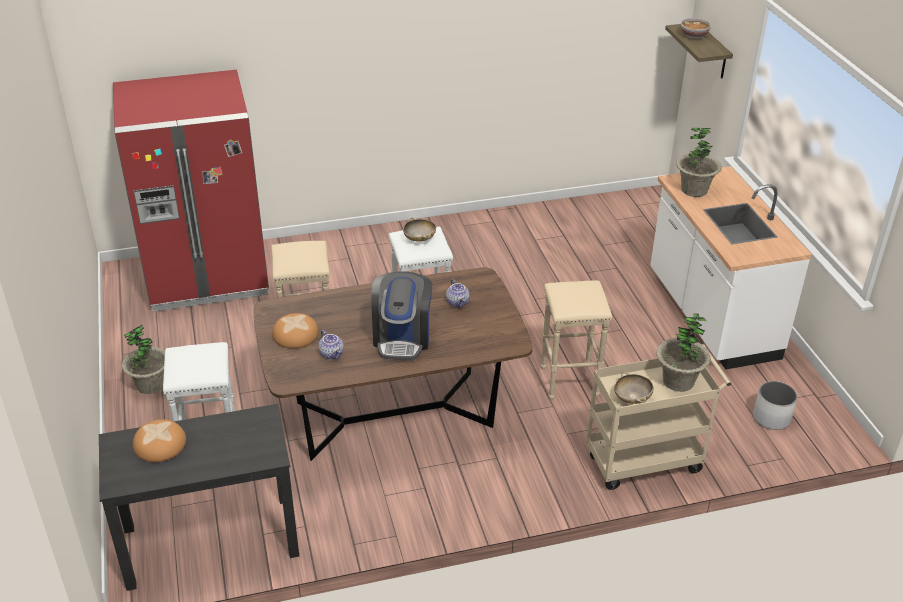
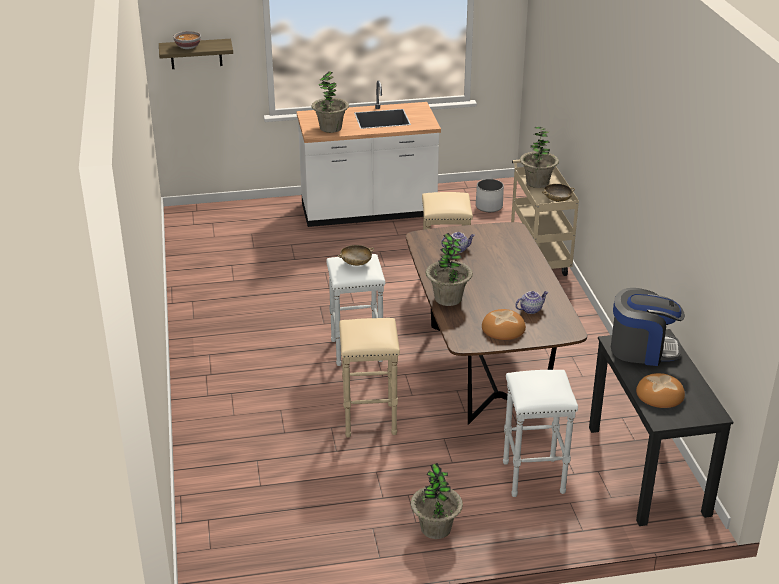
camera: 85 degrees left, 5 degrees down
(207, 277) = (240, 499): red fridge -> none
(354, 298) = (448, 298): none -> potted plant
(402, 338) = (507, 276): coffee machine -> coffee machine (642, 349)

